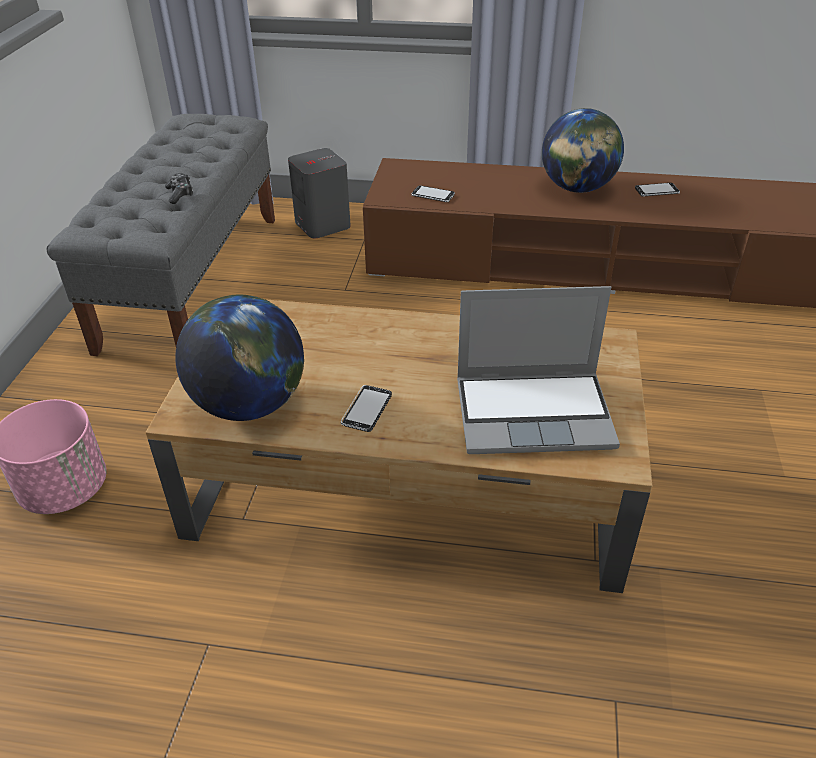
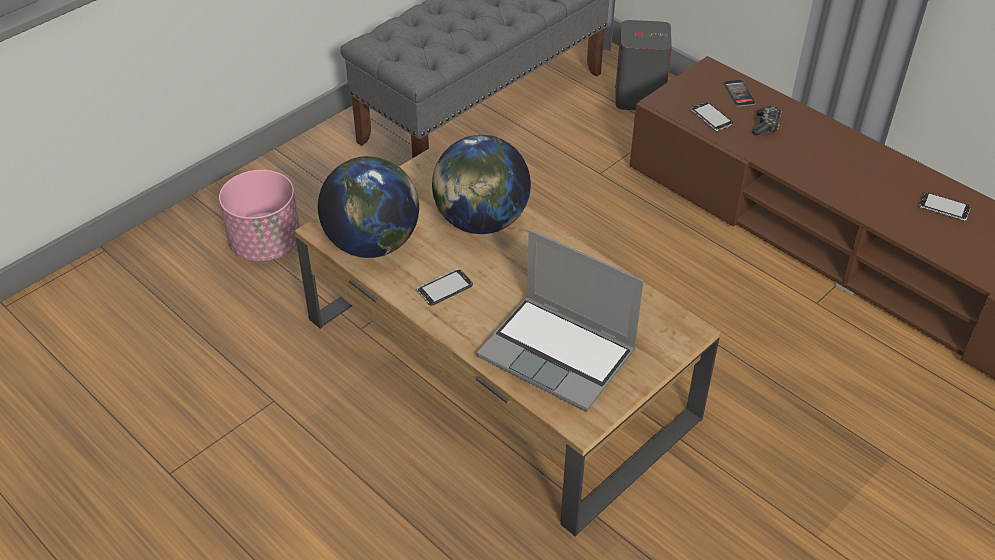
camera: 35 degrees right, 5 degrees up
(180, 194) = (468, 36): game controller -> game controller (766, 125)
(435, 173) = (739, 93): none -> phone
(577, 188) = (861, 169): globe -> globe (481, 222)

